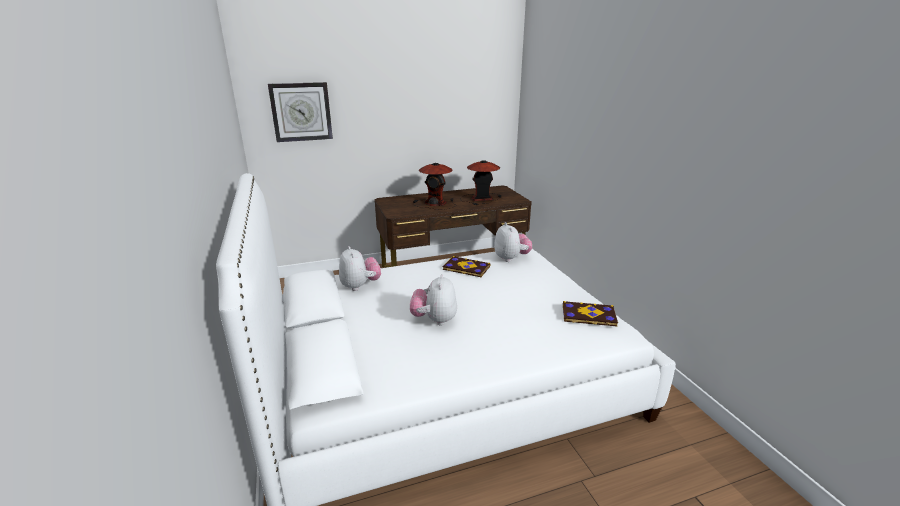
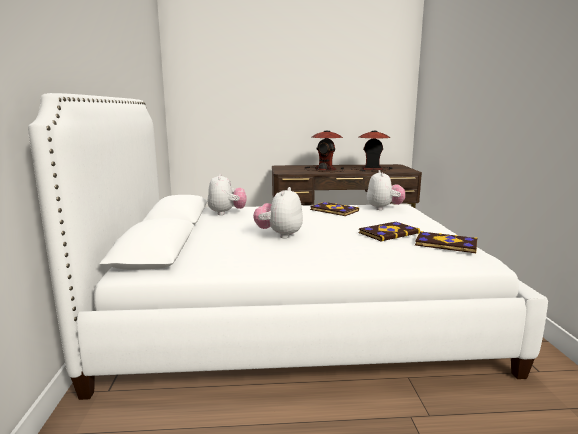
camera: 15 degrees right, 10 degrees down
(301, 112) = (214, 83): wall clock -> none
(533, 304) = (388, 233): none -> book

